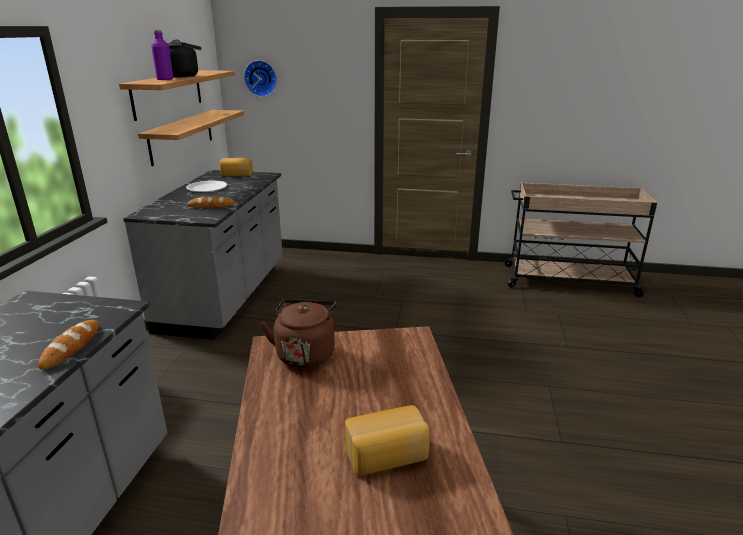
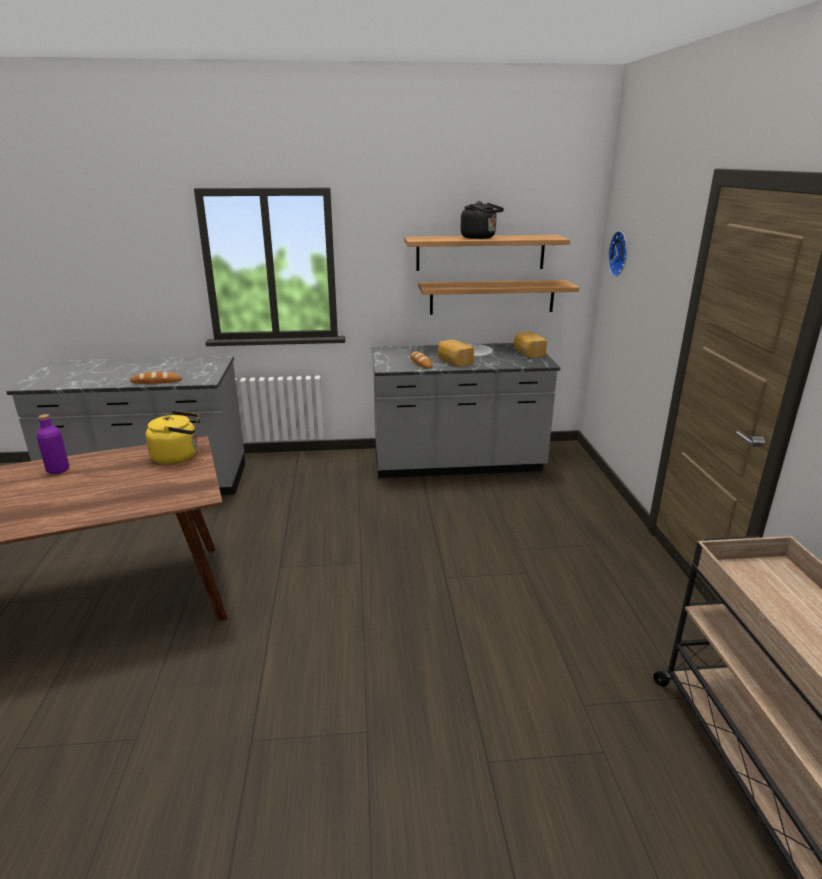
camera: 75 degrees right, 0 degrees up
(165, 79) = (446, 238): purple bottle -> purple bottle (58, 470)
(305, 353) = (179, 456): brown kettle -> yellow kettle
(387, 457) = (40, 501): bread -> bread (454, 362)

